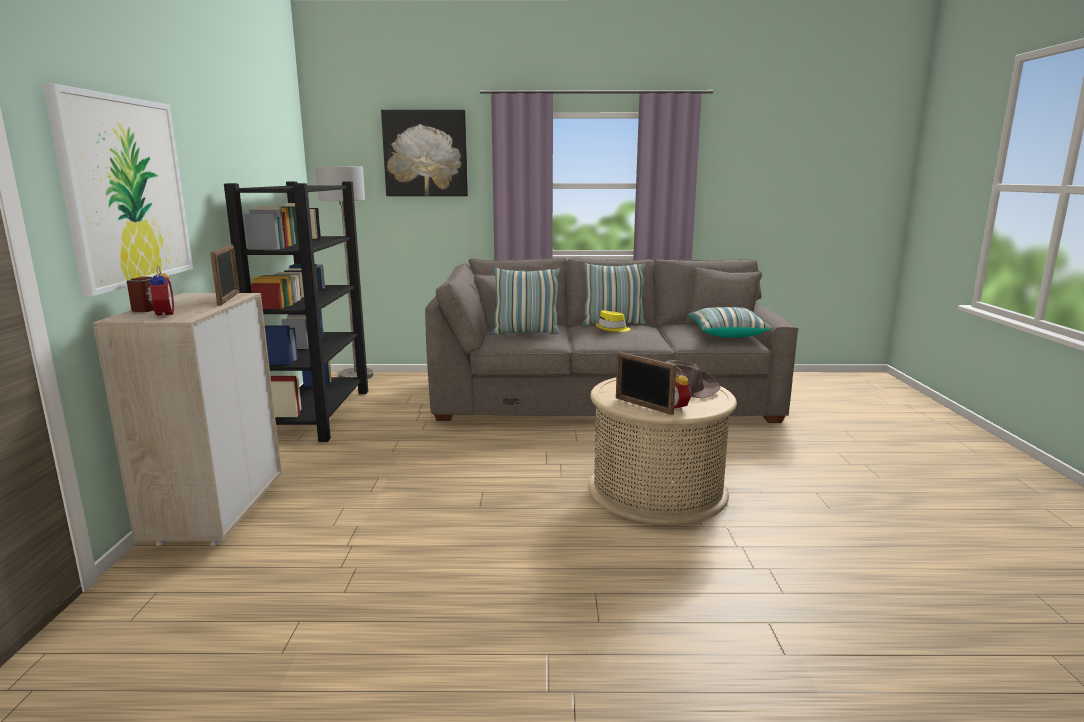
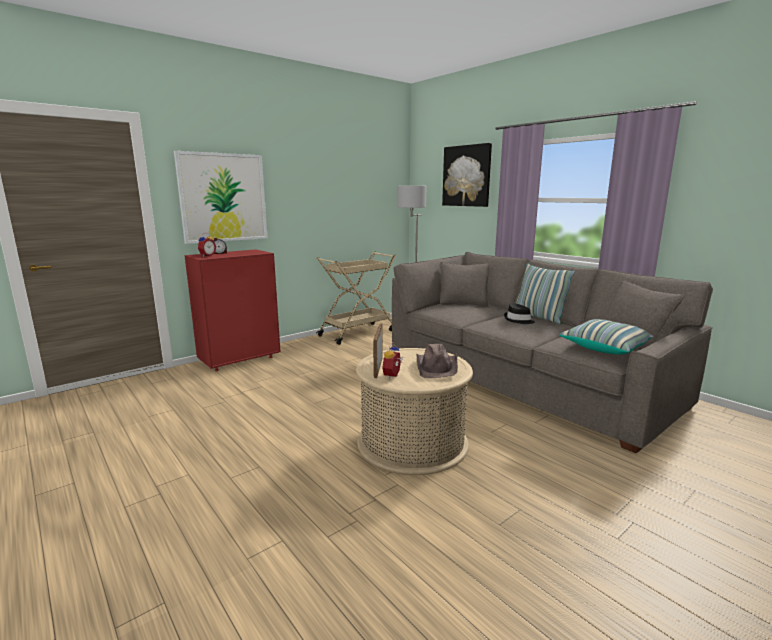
camera: 50 degrees right, 0 degrees up
(216, 513) = (240, 359): beige cabinet -> red cabinet
(229, 299) = (252, 253): picture frame -> none
(317, 414) = (357, 333): black bookcase -> beige cart
(525, 333) = (456, 309): pillow -> none
(612, 329) = (518, 320): yellow hat -> black hat

